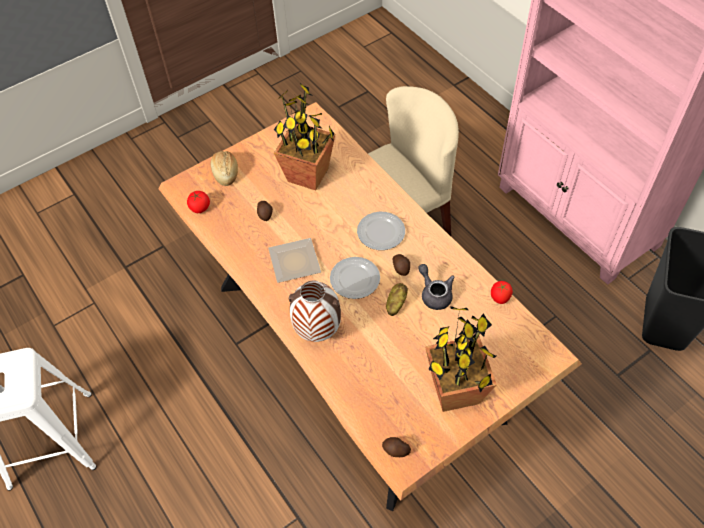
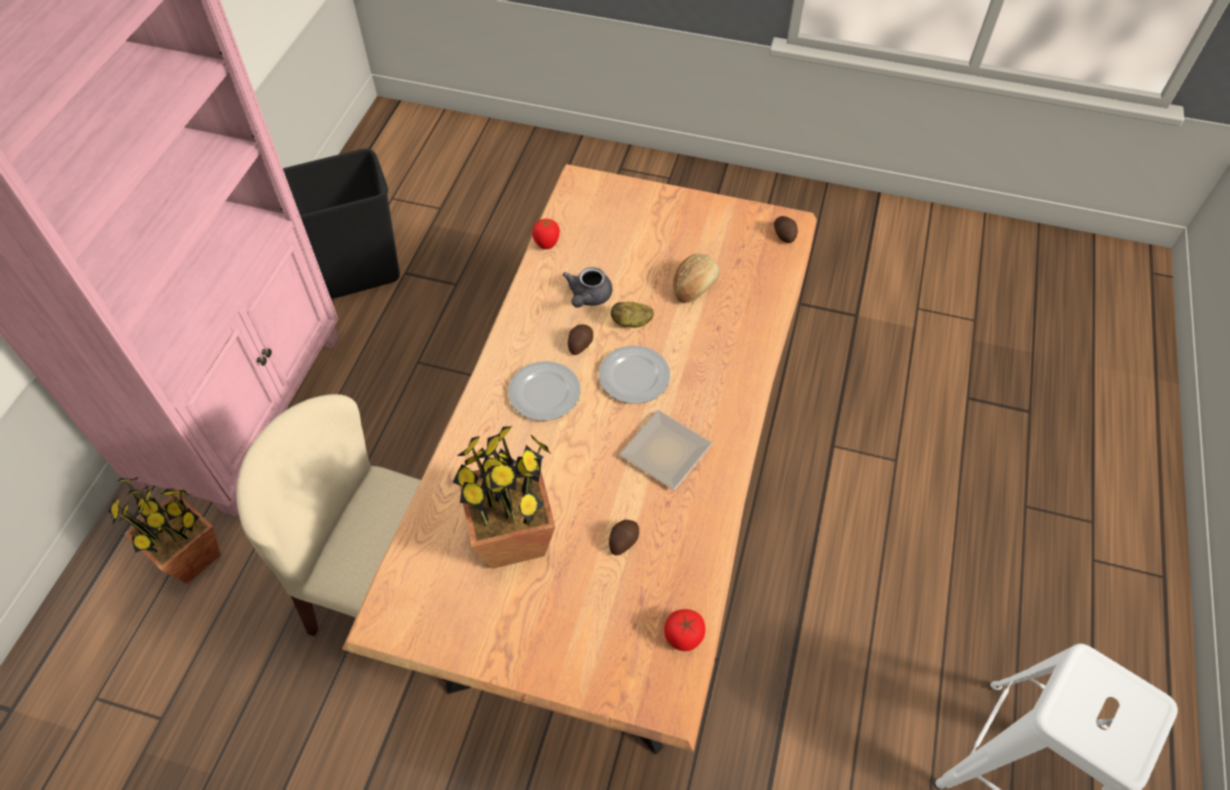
camera: 130 degrees left, 0 degrees up
(225, 172) = (593, 655): bread -> bread (694, 286)
(318, 331) = (730, 367): vase -> none
(455, 392) = (685, 225): potted plant -> potted plant (192, 557)

